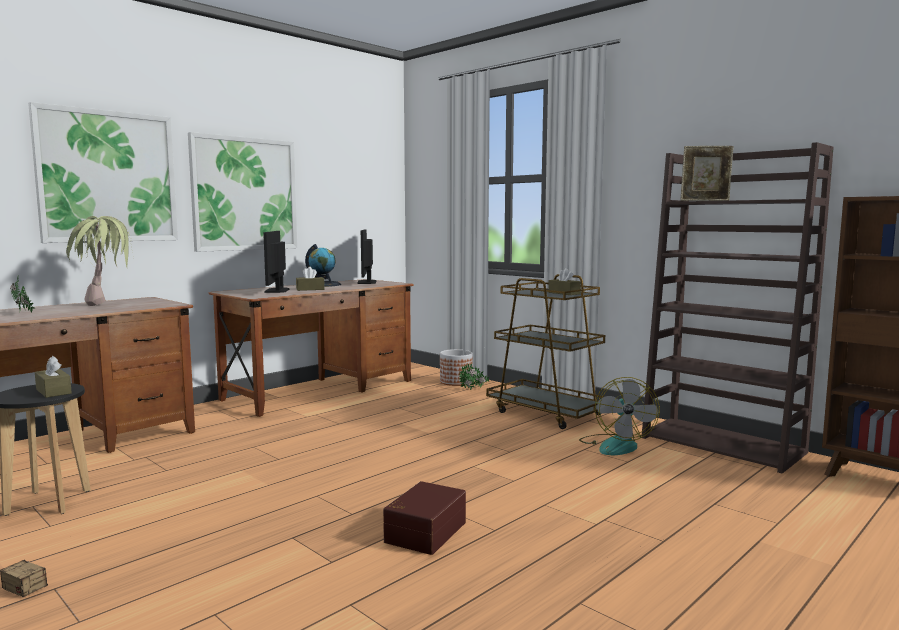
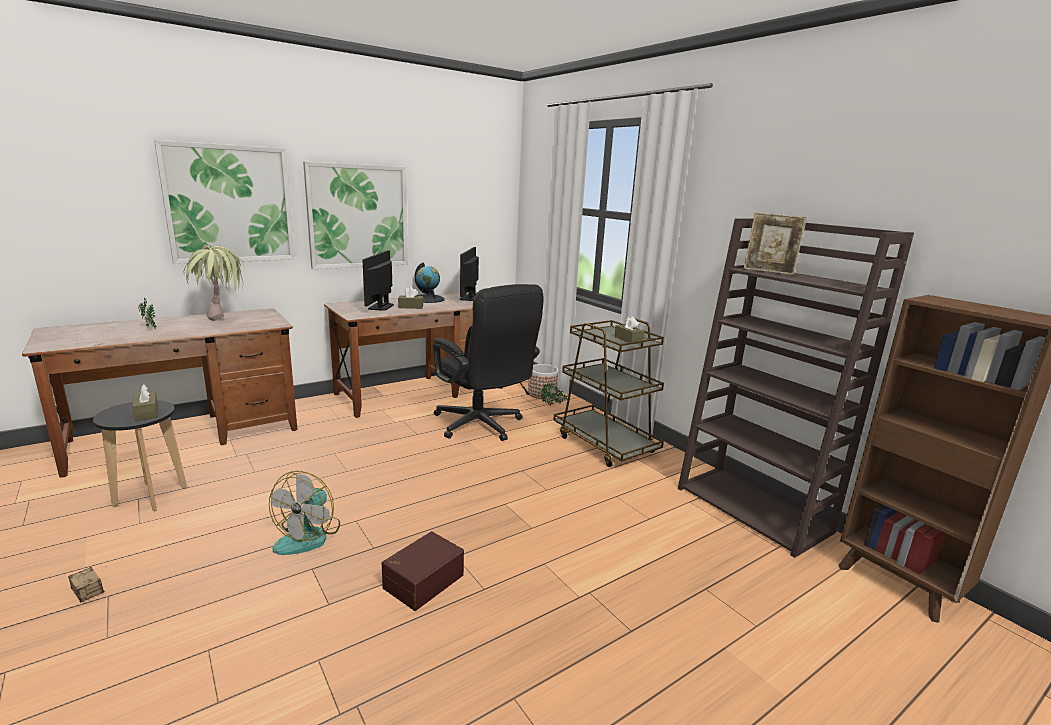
camera: 10 degrees right, 10 degrees up
(408, 411) = (482, 426): none -> black office chair
(616, 445) = (648, 494): fan -> fan (309, 536)

